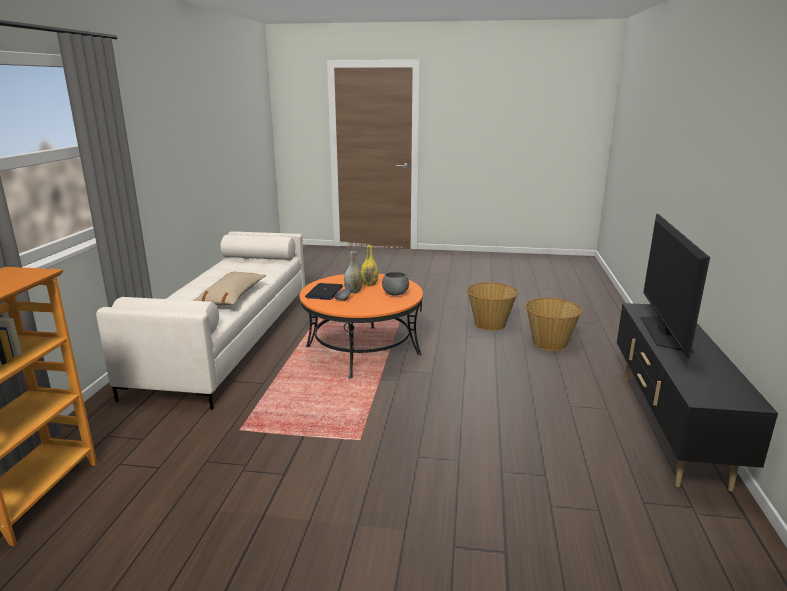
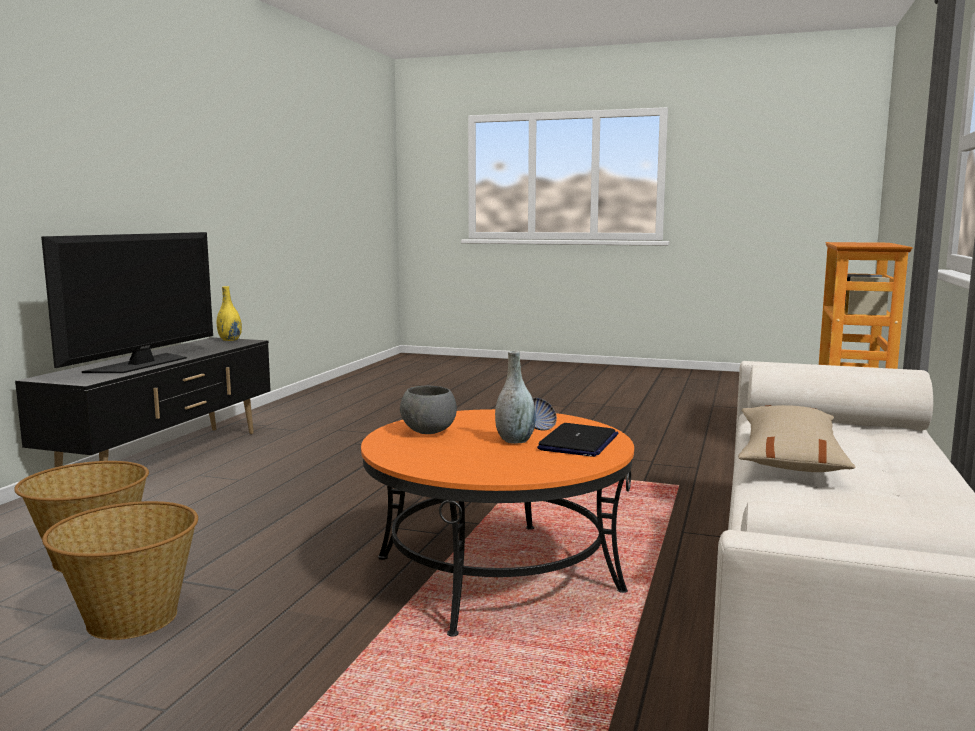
camera: 170 degrees left, 10 degrees down
(369, 284) = (472, 453): yellow vase -> yellow vase (230, 340)

